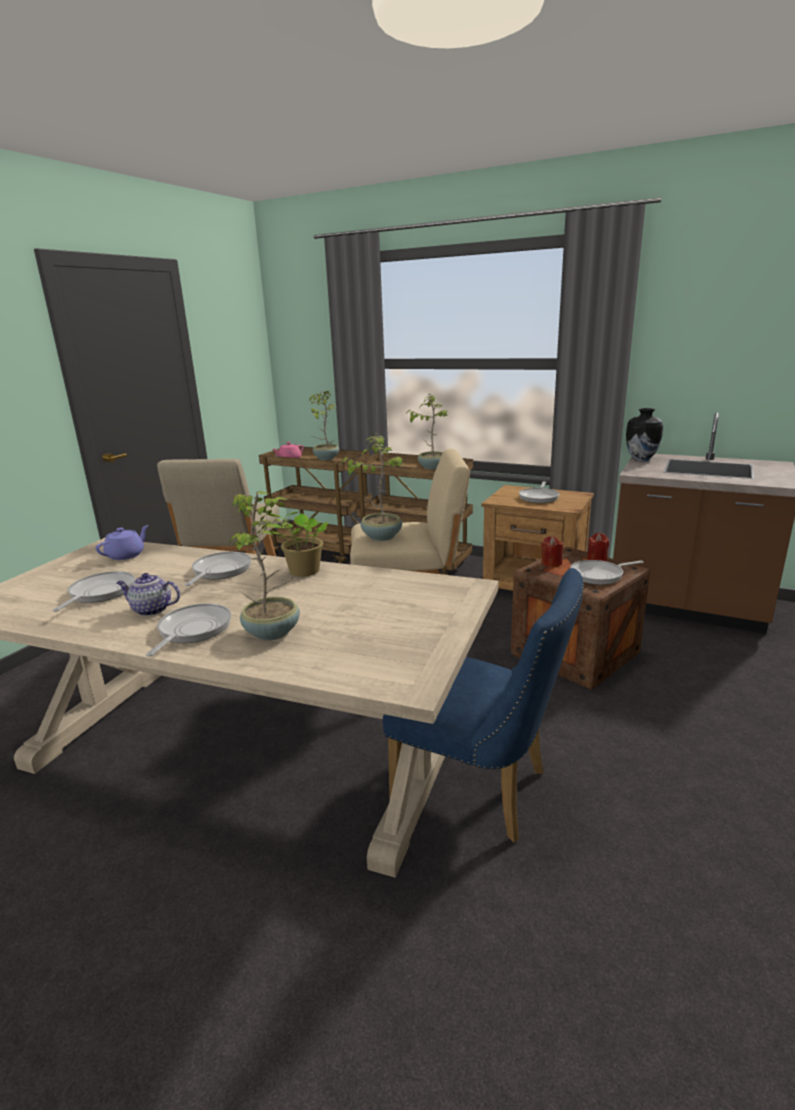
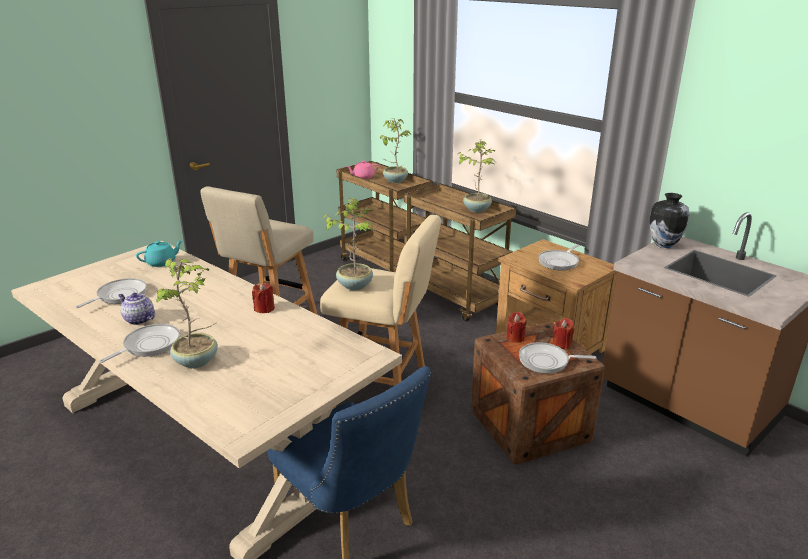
camera: 20 degrees right, 5 degrees up
(126, 555) = (162, 262): purple teapot -> turquoise teapot
(220, 571) = (209, 293): frying pan -> none
(302, 572) = (264, 309): potted plant -> red candle

